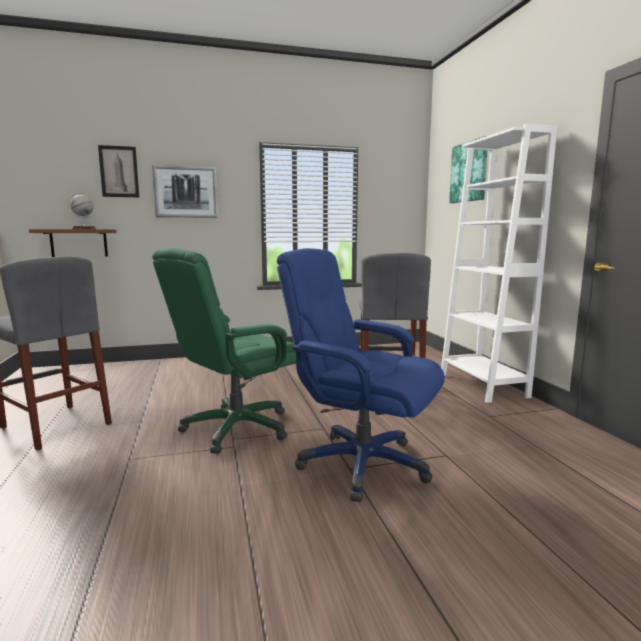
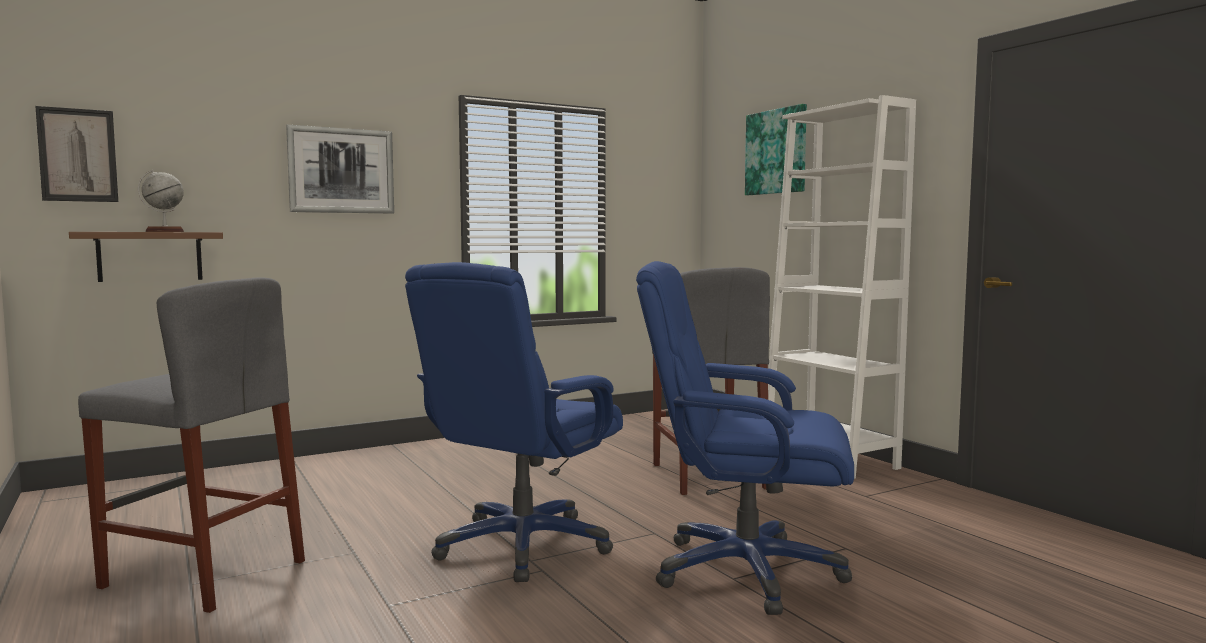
camera: 15 degrees left, 5 degrees down
(119, 171) = (228, 134): picture -> picture (78, 155)
(236, 428) = (522, 546): green office chair -> blue office chair

